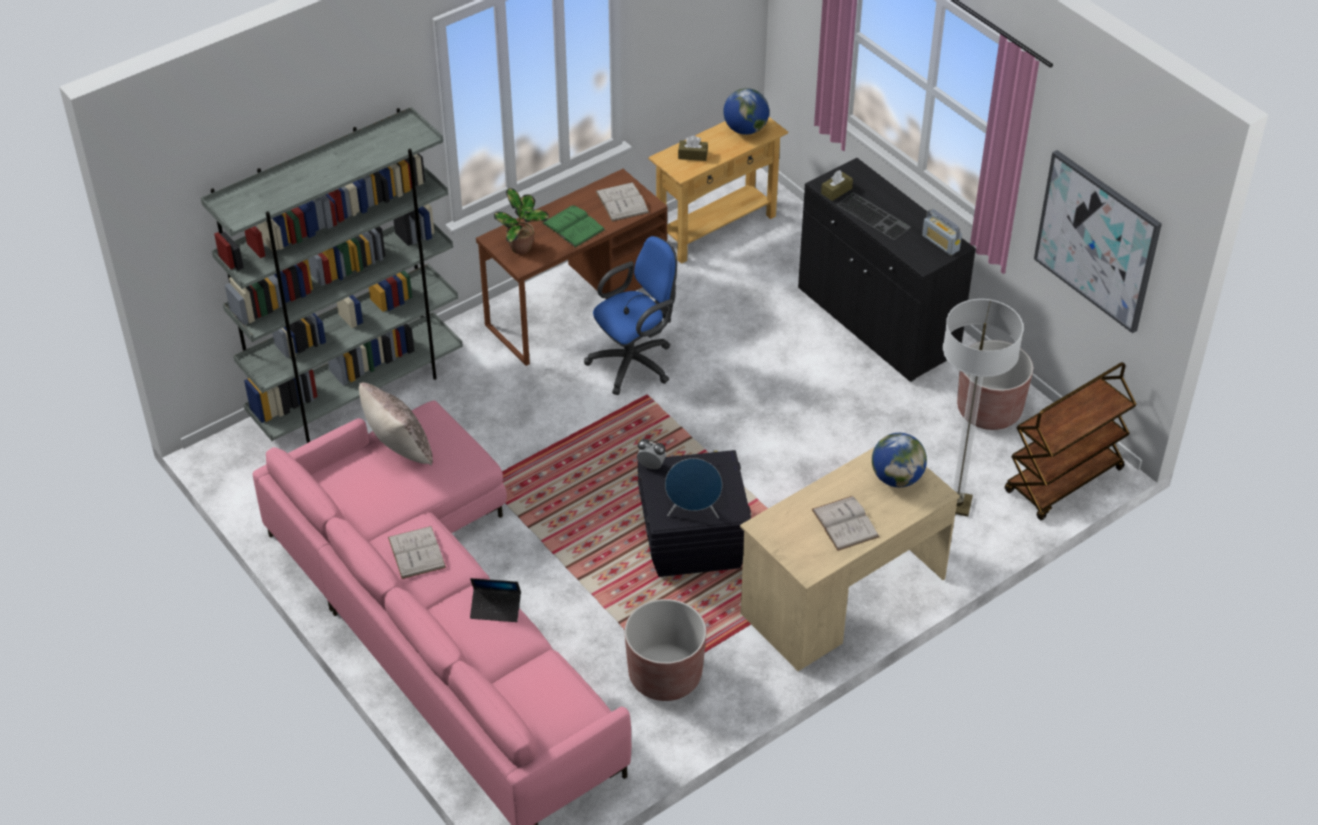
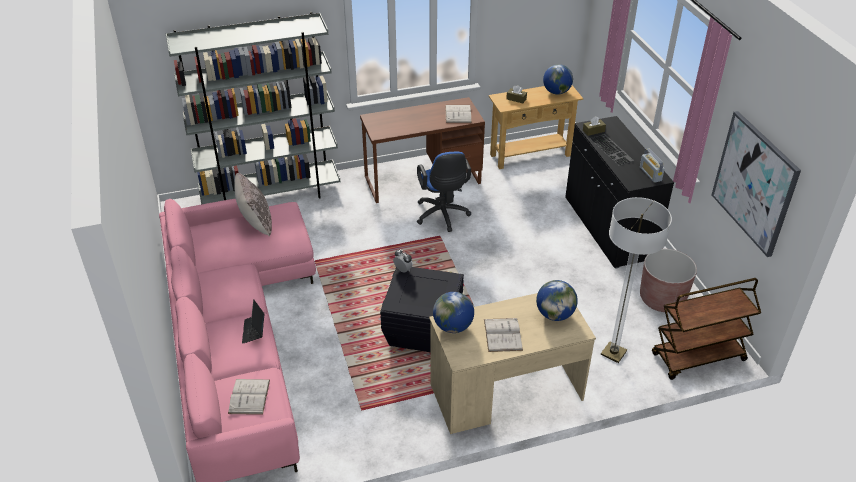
camera: 20 degrees right, 5 degrees down
(416, 552) = (227, 284): white book -> white book (249, 396)
(496, 608) = (253, 331): laptop -> laptop turned 60 degrees clockwise
(522, 248) = (383, 125): potted plant -> none
(573, 226) = (421, 120): green book -> none
(635, 362) = (442, 216): blue office chair -> blue office chair turned 90 degrees clockwise
(665, 675) = (359, 410): brown planter -> none
(693, 512) = (414, 305): blue speaker -> none
(777, 529) = (453, 326): none -> globe

